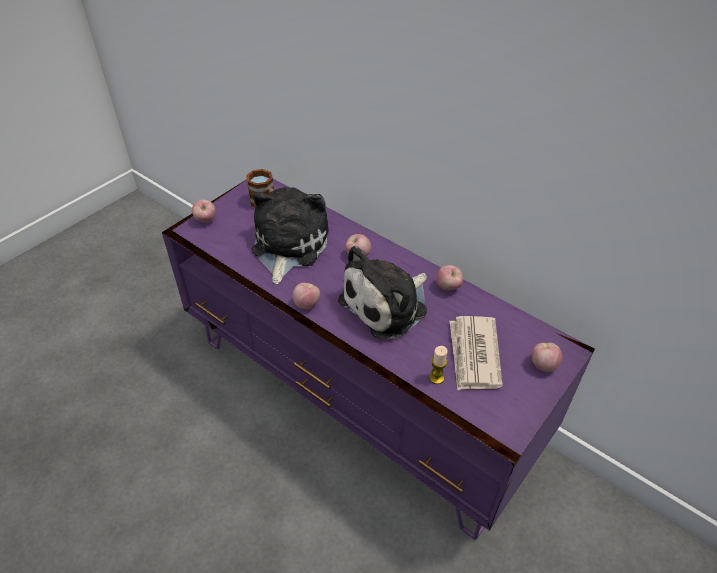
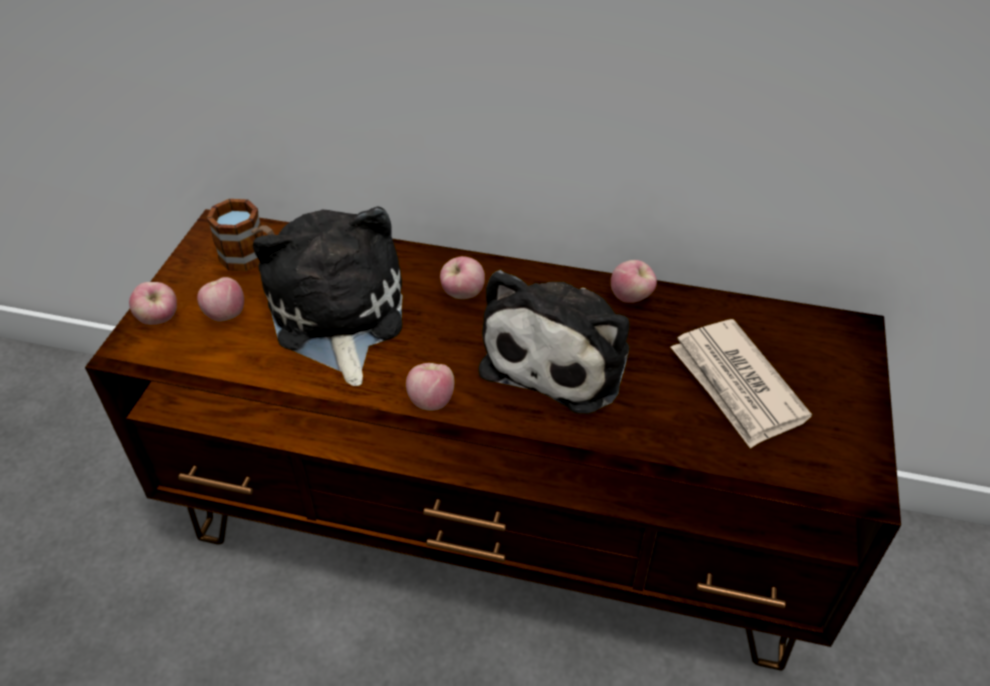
camera: 25 degrees left, 0 degrees up
(358, 396) = (496, 528): purple tv stand -> brown tv stand
(436, 378) = (708, 441): candle -> none
(543, 365) = (837, 364): apple -> apple (225, 314)

